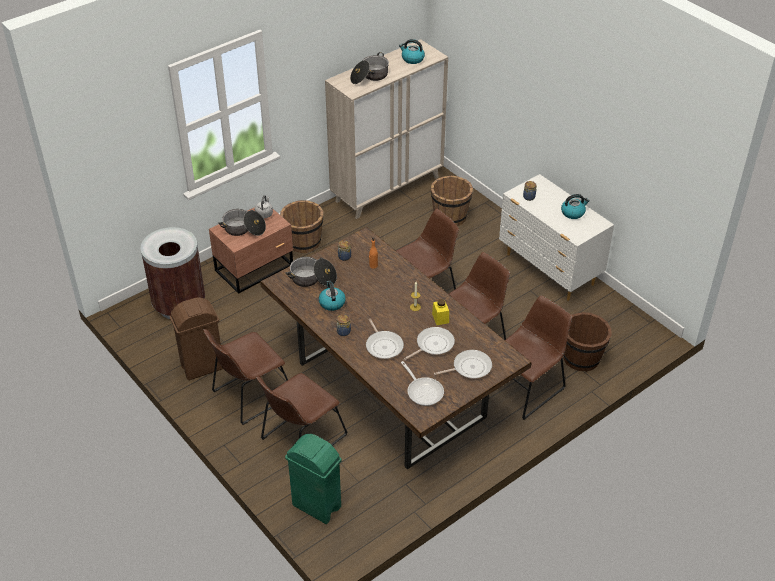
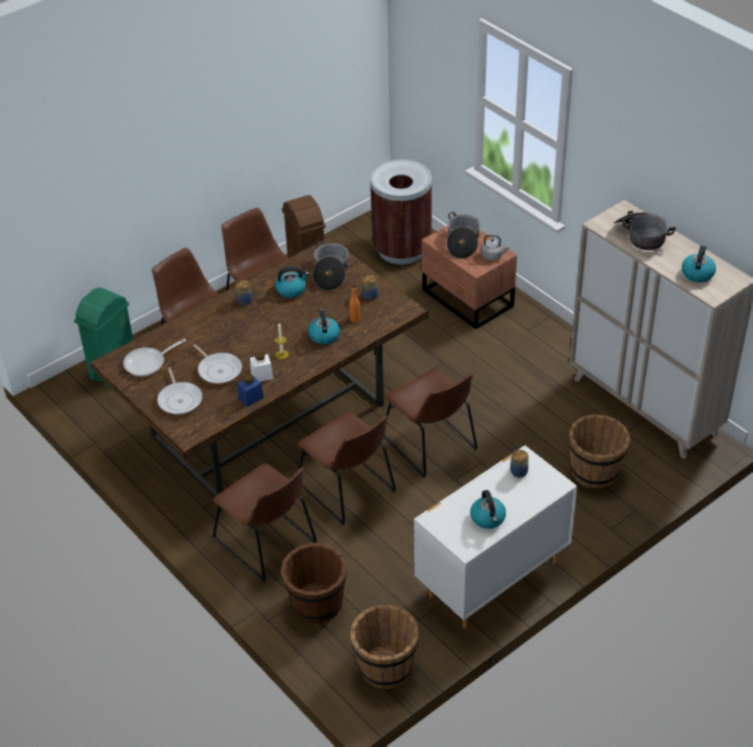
camera: 90 degrees right, 0 degrees up
(303, 242) = (519, 335): brown bucket -> brown bucket (385, 667)
(383, 345) = (220, 331): frying pan -> none
(392, 283) = (324, 335): none -> kettle
(440, 318) = (262, 375): yellow jar -> white jar
(467, 324) = (251, 398): none -> blue jar

